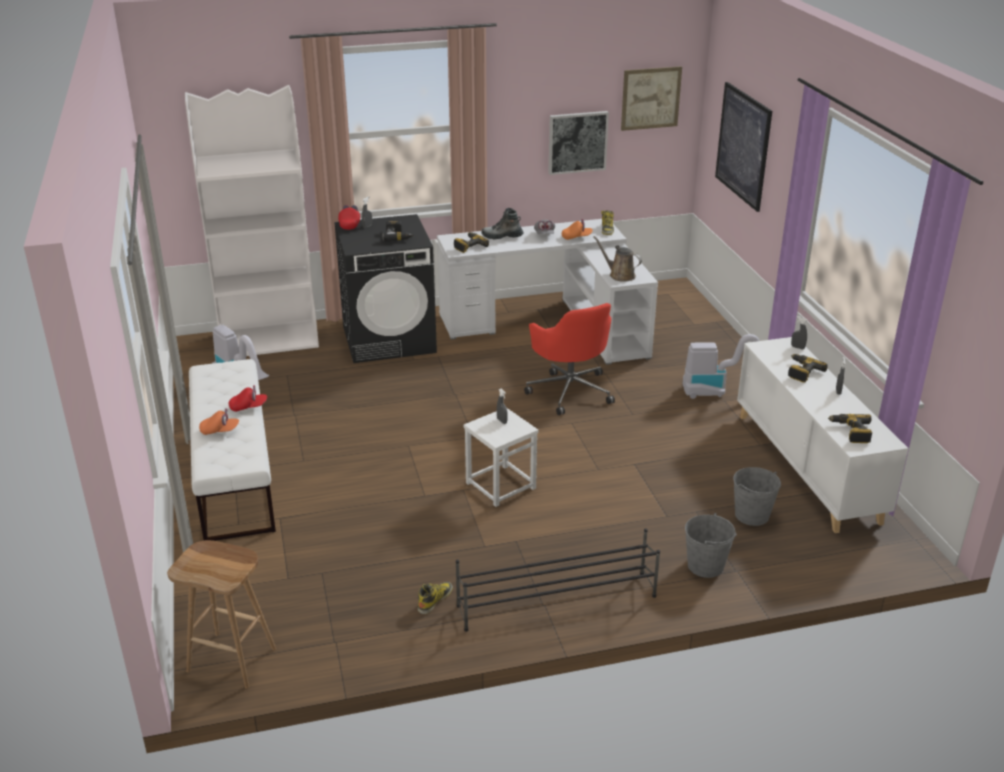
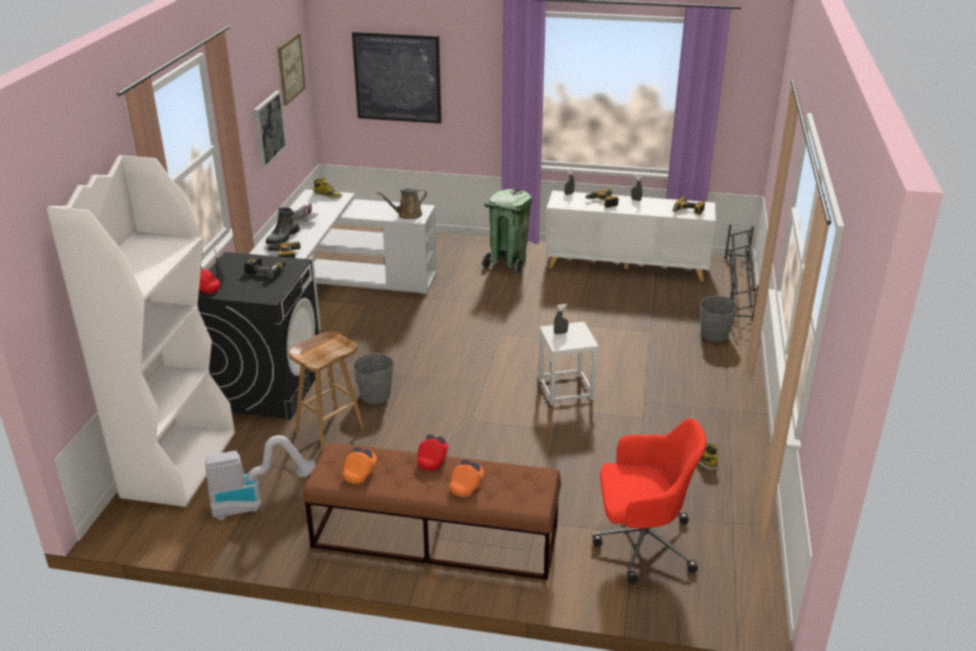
camera: 65 degrees left, 0 degrees up
(233, 659) = (735, 589): brown stool -> brown stool (329, 429)
(234, 472) = (434, 537): white bench -> brown bench
(555, 601) = (726, 404): black shoe rack -> black shoe rack (738, 288)
(570, 390) = (451, 321): red office chair -> red office chair (641, 543)
(576, 237) = (327, 209): orange cap -> orange cap (360, 472)
(718, 391) = (507, 264): vacuum cleaner -> green trash can
(752, 515) = (668, 301): grey bucket -> grey bucket (375, 395)

